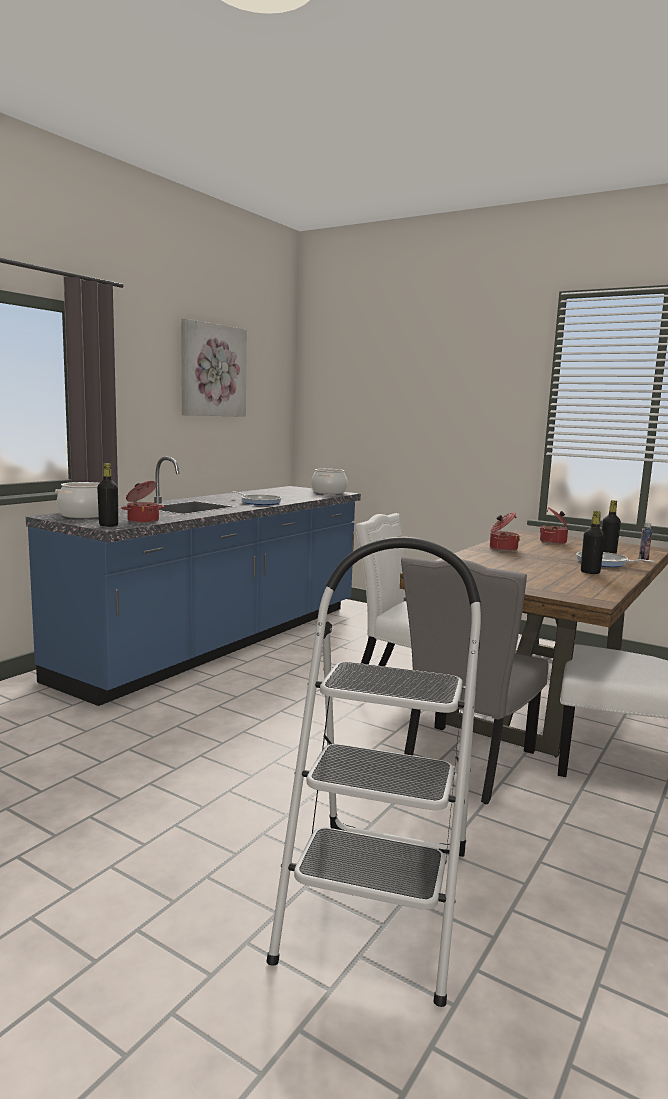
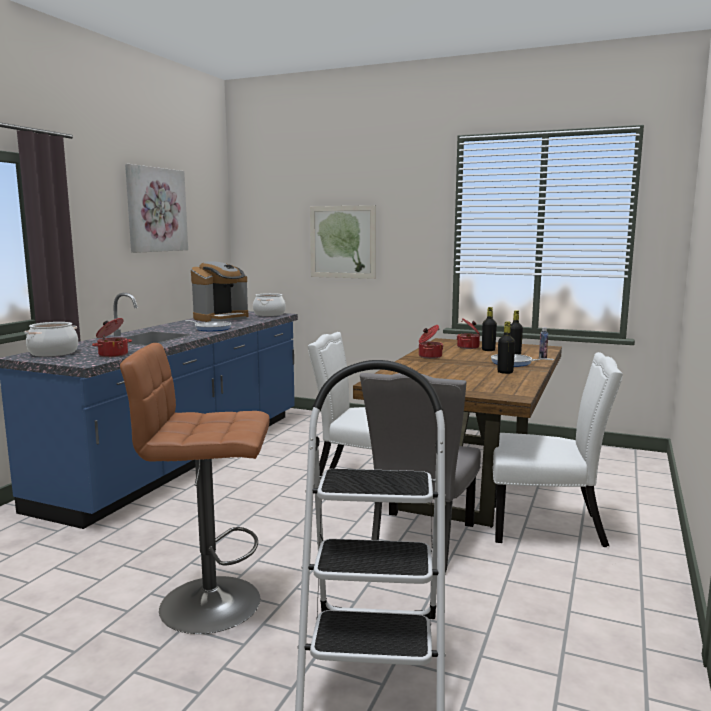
camera: 10 degrees left, 0 degrees up
(108, 525) = (83, 362): black bottle -> black bottle (488, 350)
(209, 803) = (209, 603): none -> brown stool
(275, 493) = (221, 318): none -> coffee machine
(417, 414) = (342, 242): none -> picture

